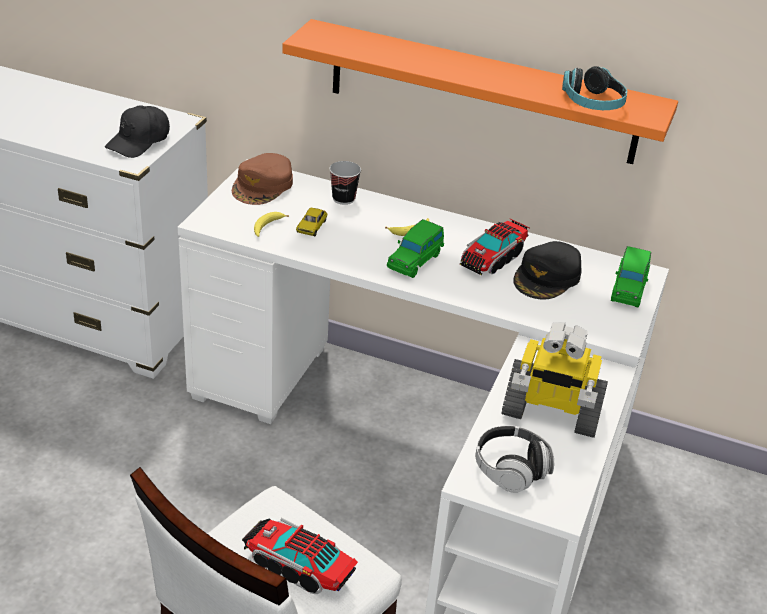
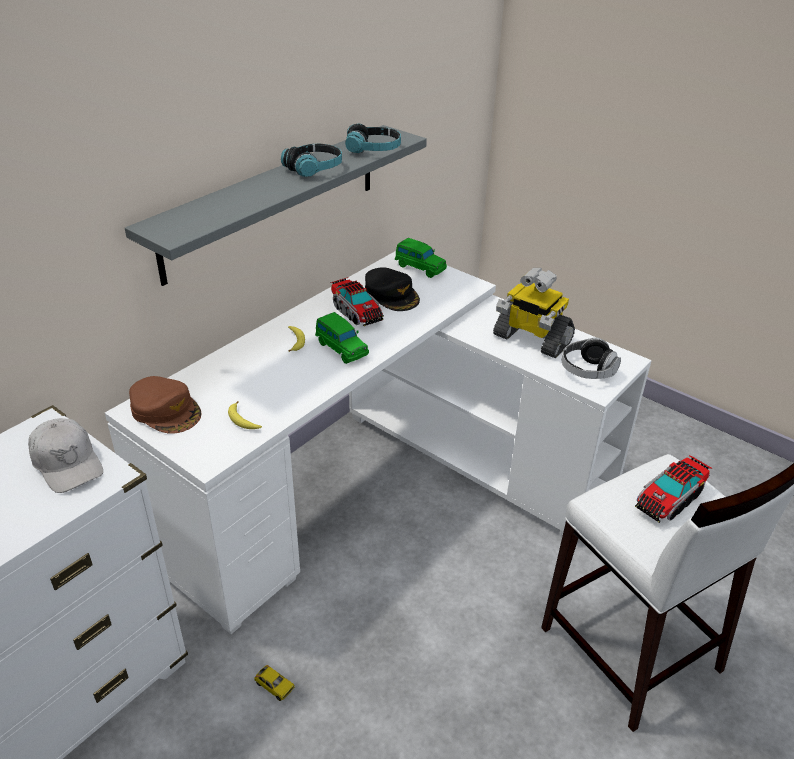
camera: 70 degrees left, 0 degrees up
(139, 141) = (67, 463): black cap -> white cap
(311, 226) = (258, 394): toy car -> toy car (275, 686)
(343, 199) = (223, 366): cup -> none
(482, 92) = (273, 201): orange shelf -> grey shelf
(506, 78) = (314, 169): none -> headphones
(550, 412) = (531, 339): toy robot -> toy robot turned 90 degrees clockwise

